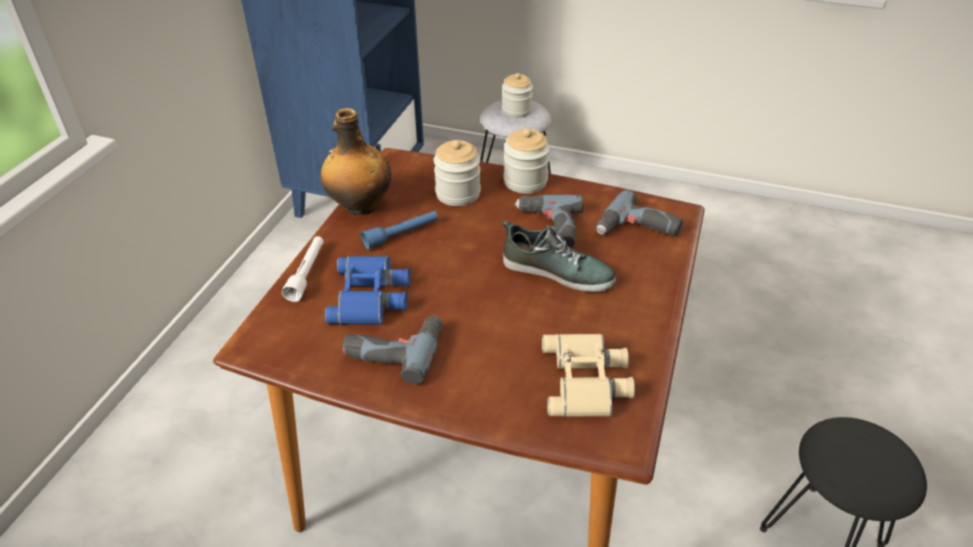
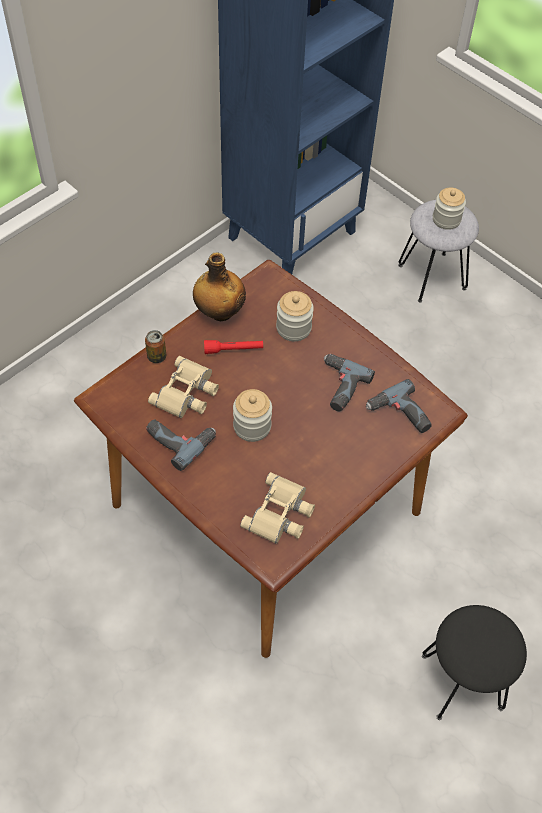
camera: 25 degrees right, 15 degrees up
(307, 273) = (156, 357): white flashlight -> can
(371, 296) = (187, 393): blue binoculars -> beige binoculars
(401, 235) = (233, 350): blue flashlight -> red flashlight
(525, 181) = (349, 336): jar -> jar (252, 426)
(557, 271) = (318, 425): shoe -> none

